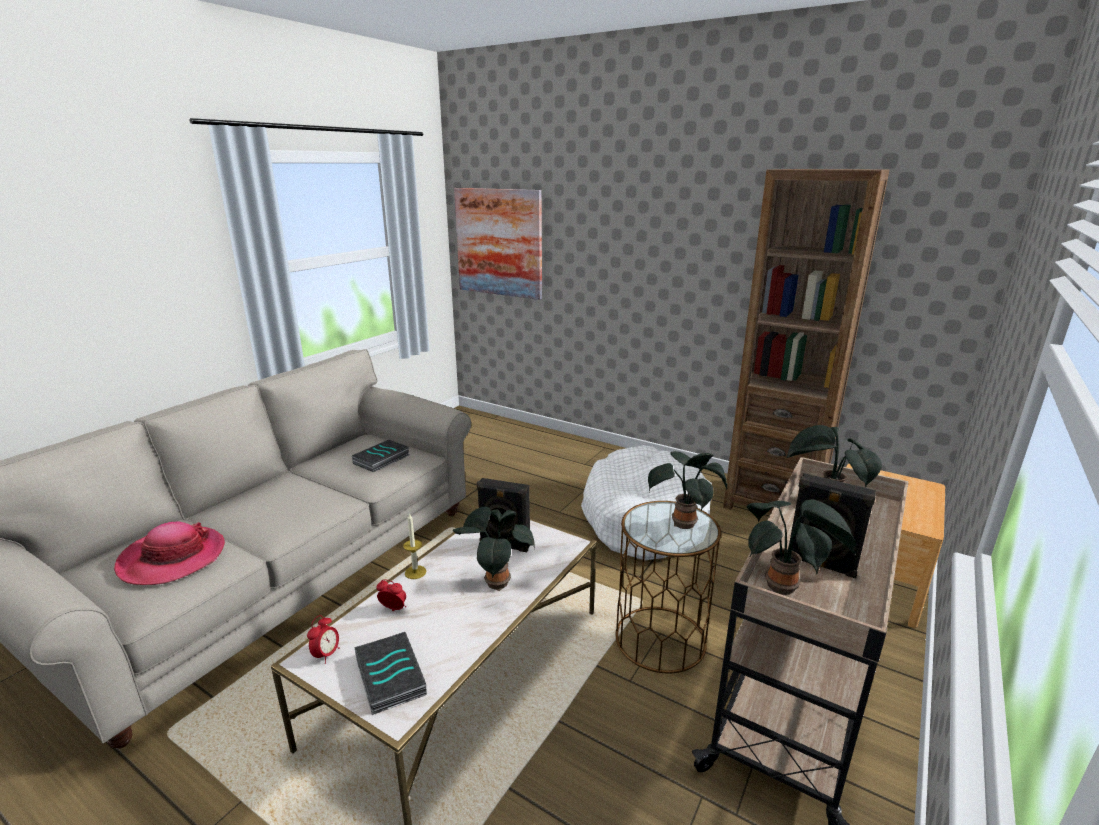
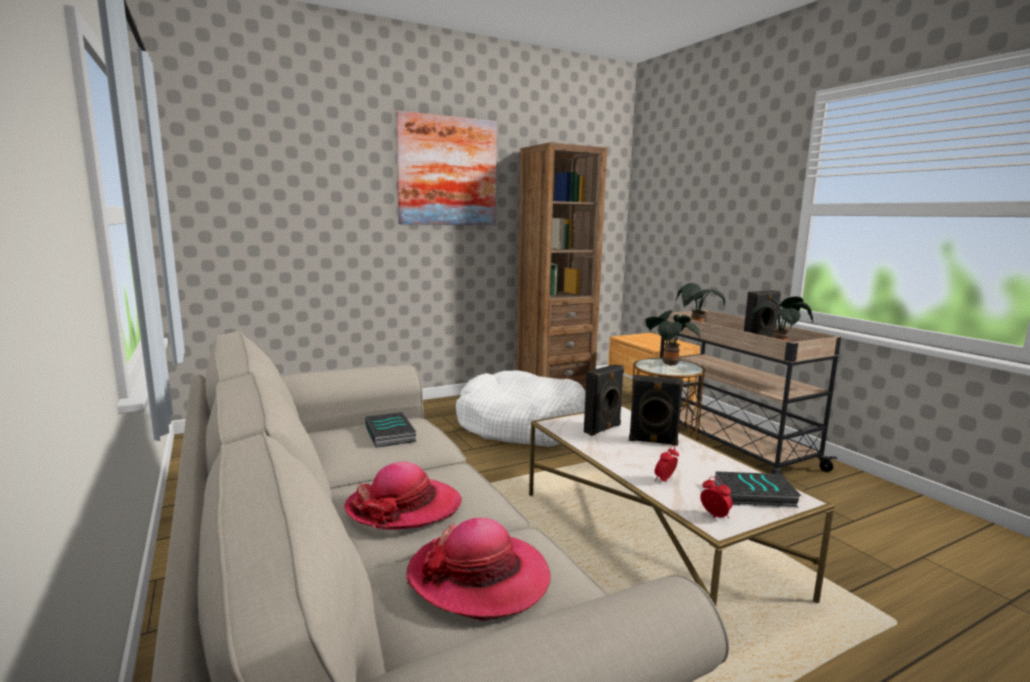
camera: 60 degrees left, 10 degrees down
(269, 506) = (404, 507): none -> hat
(415, 572) = (614, 464): candle -> none
(494, 582) = (653, 441): potted plant -> black speaker
(499, 242) = (240, 211): picture -> picture (447, 171)

